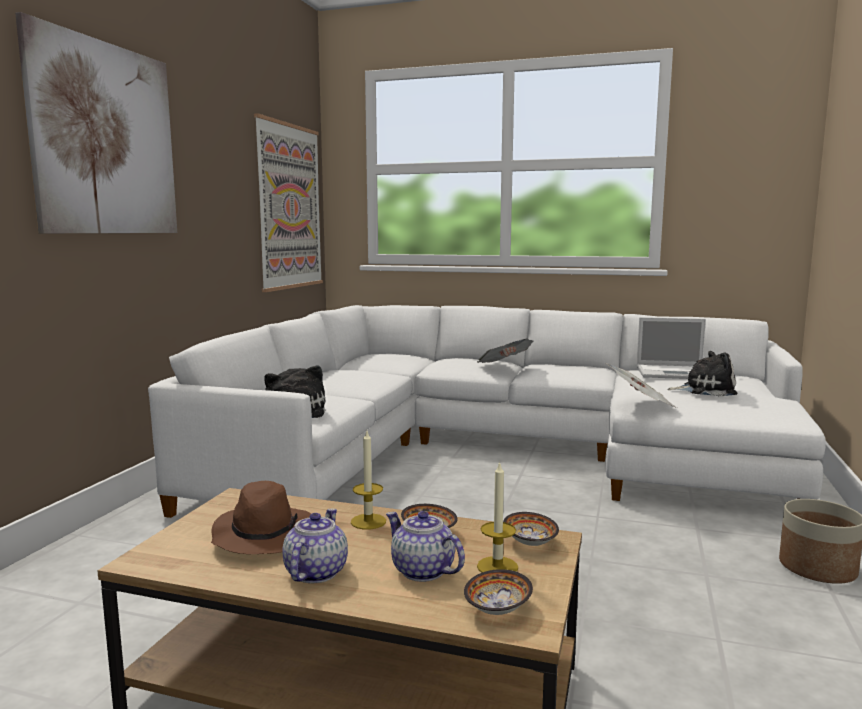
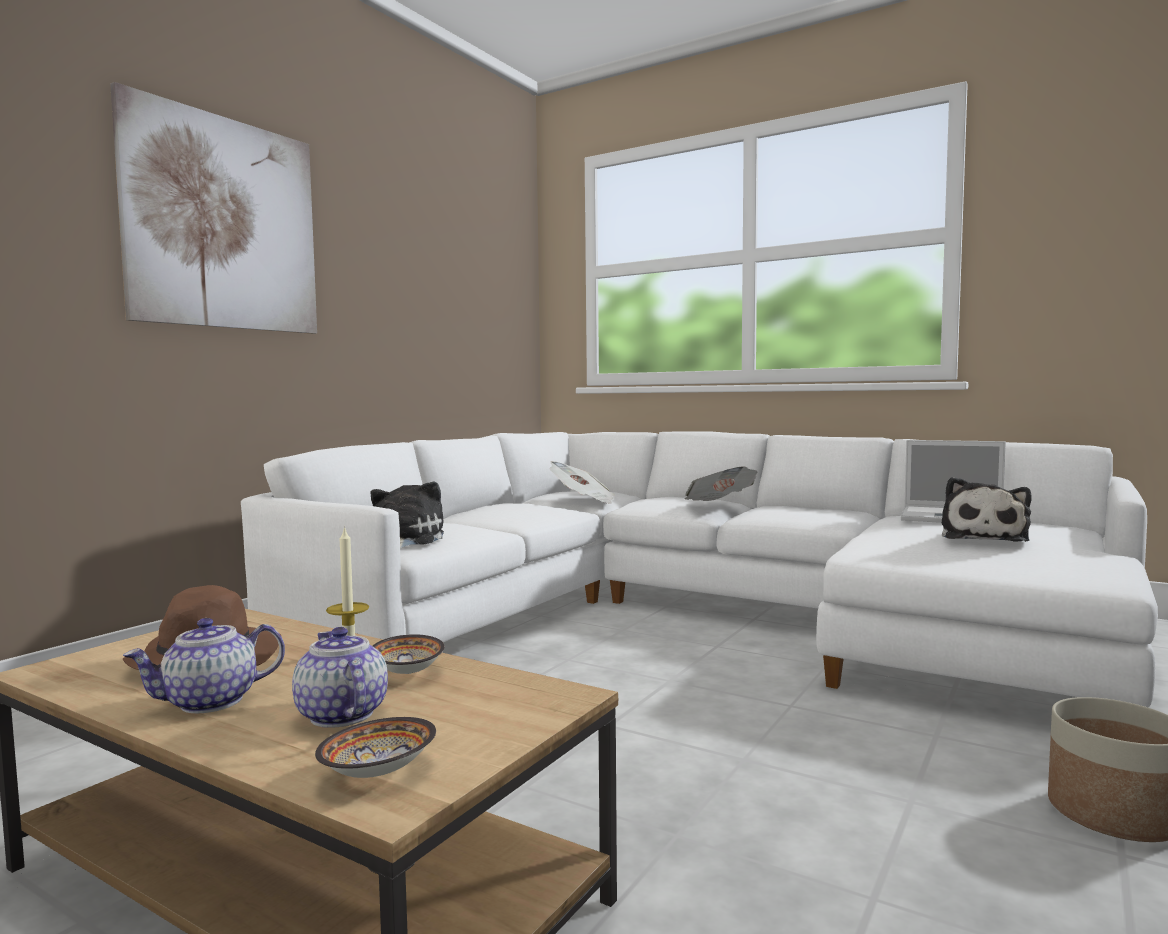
camera: 15 degrees right, 5 degrees down
(290, 207) = (487, 316): picture -> none
(315, 572) = (210, 702): teapot -> teapot turned 150 degrees counterclockwise
(497, 567) = (445, 721): candle -> none
(529, 543) = (525, 697): bowl -> none
(640, 404) = (869, 549): newspaper -> newspaper (583, 501)
(705, 390) = (983, 537): plush toy -> plush toy turned 90 degrees clockwise

